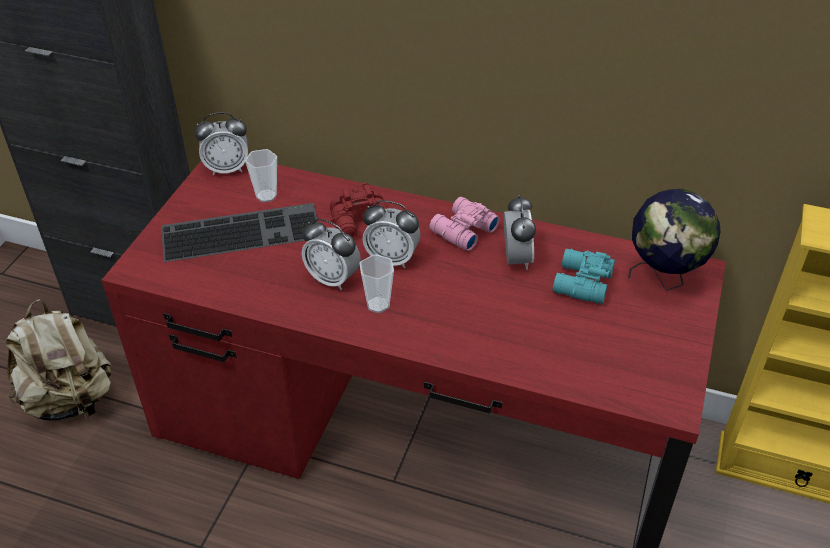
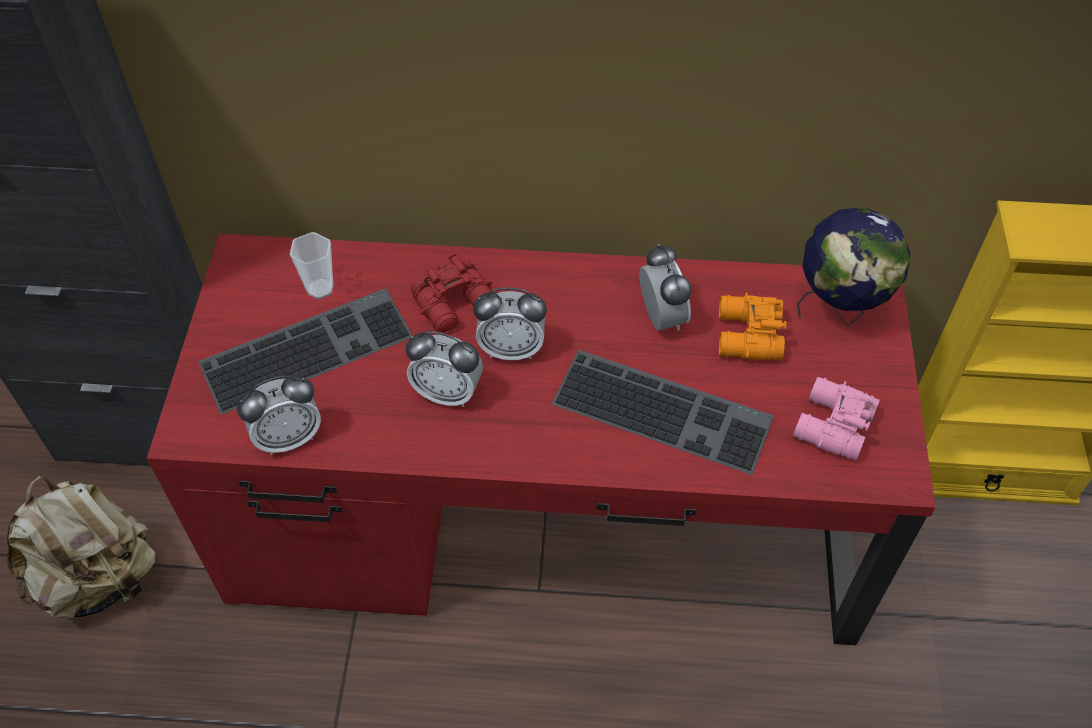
camera: 15 degrees left, 10 degrees up
(227, 169) = (253, 258): alarm clock -> alarm clock (288, 437)
(378, 305) = (516, 418): cup -> none
(462, 231) = (584, 291): pink binoculars -> pink binoculars (831, 426)
(496, 321) = (665, 409): none -> keyboard
(580, 283) = (747, 336): turquoise binoculars -> orange binoculars

